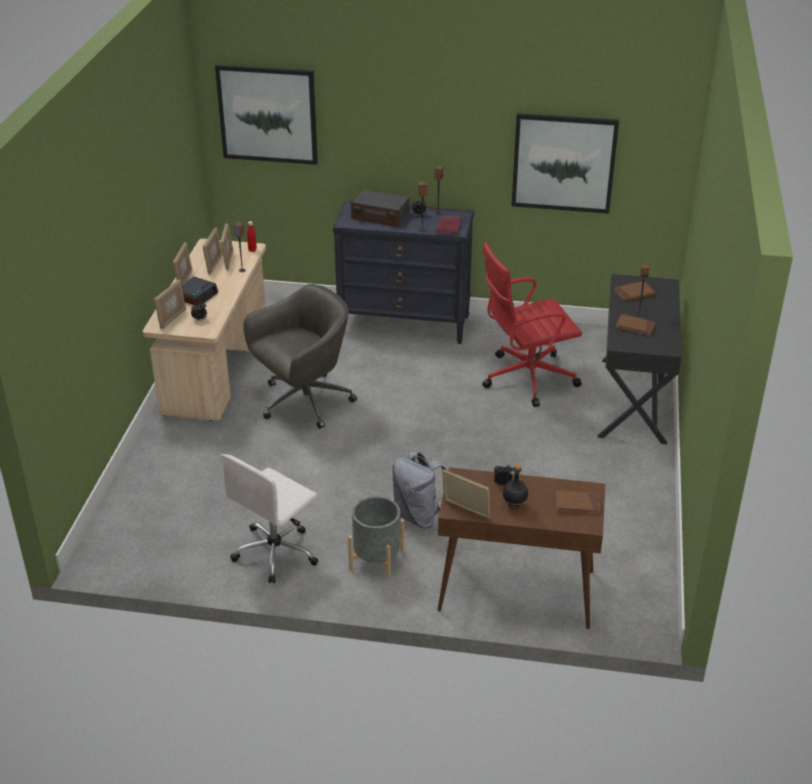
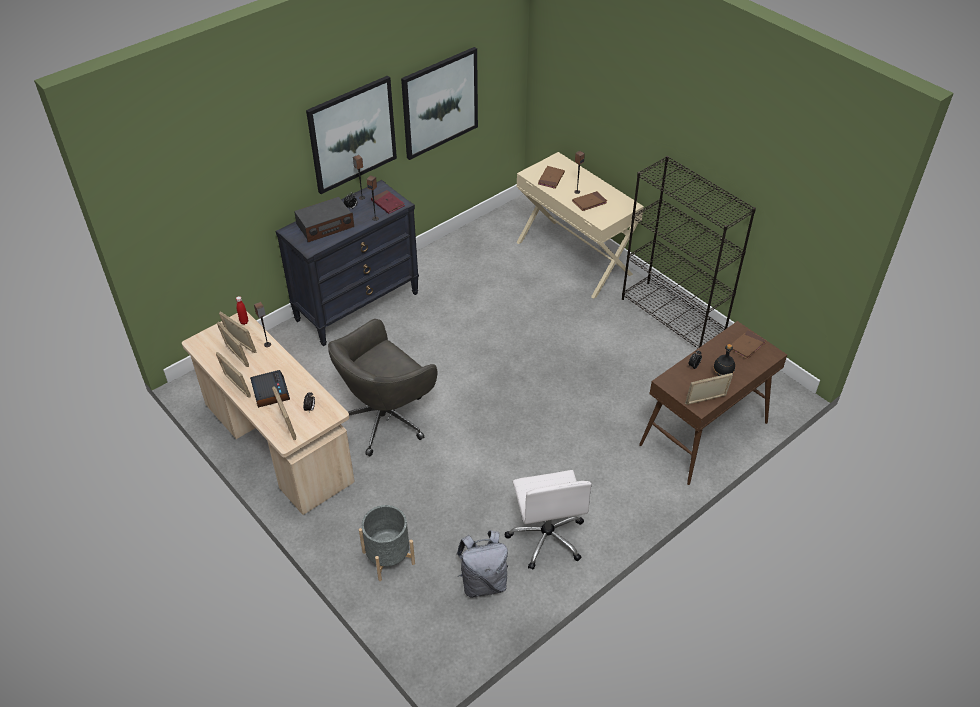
camera: 50 degrees left, 10 degrees up
(267, 114) = (187, 188): picture -> picture (352, 134)
(303, 402) = (386, 418): grey office chair -> grey office chair turned 135 degrees counterclockwise
(377, 560) = (608, 485): grey planter -> grey planter (388, 557)
(419, 516) = (584, 435): grey backpack -> grey backpack (483, 582)
(526, 378) = (494, 289): red office chair -> none
(634, 400) = (574, 257): black desk -> beige desk
(646, 497) = (673, 317): none -> black bookcase

